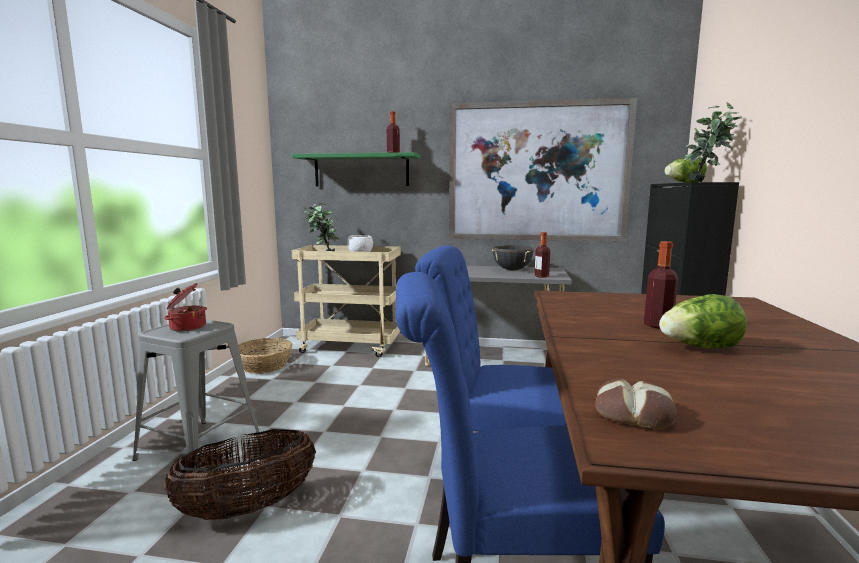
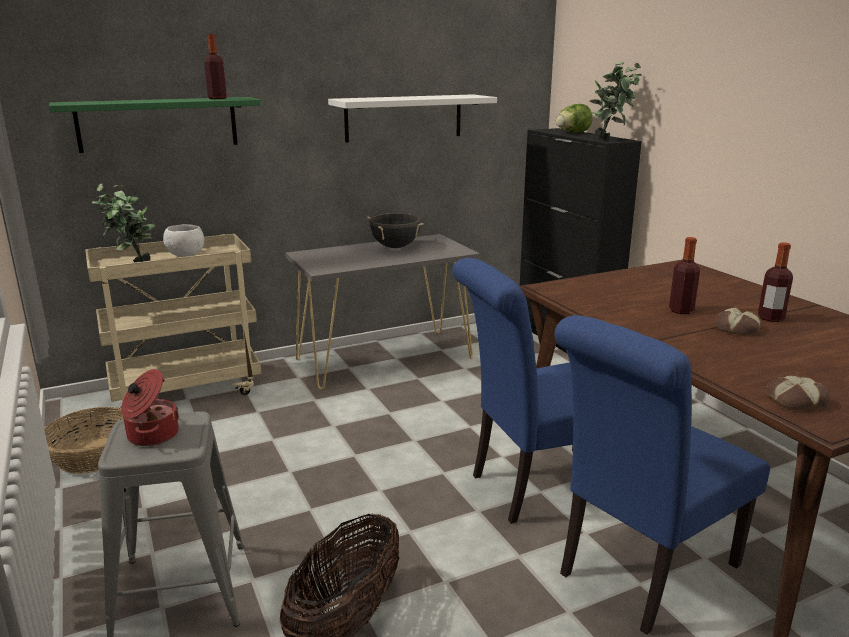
camera: 35 degrees left, 10 degrees up
(537, 172) = (404, 117): picture -> white shelf
(541, 276) = (443, 253): bottle -> bottle (770, 318)
(699, 347) = (738, 328): lettuce -> bread

